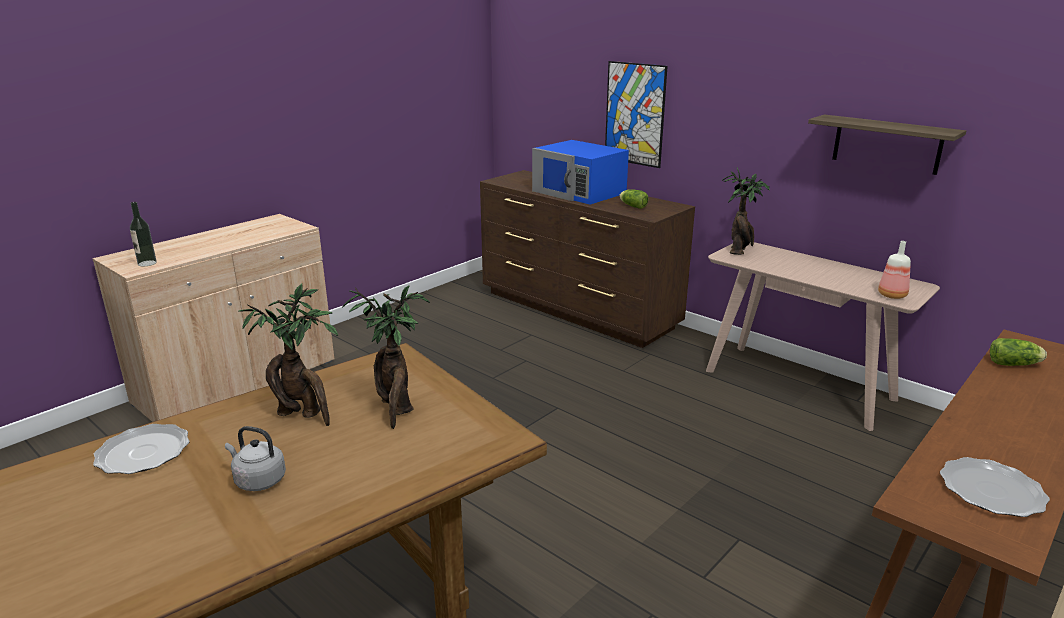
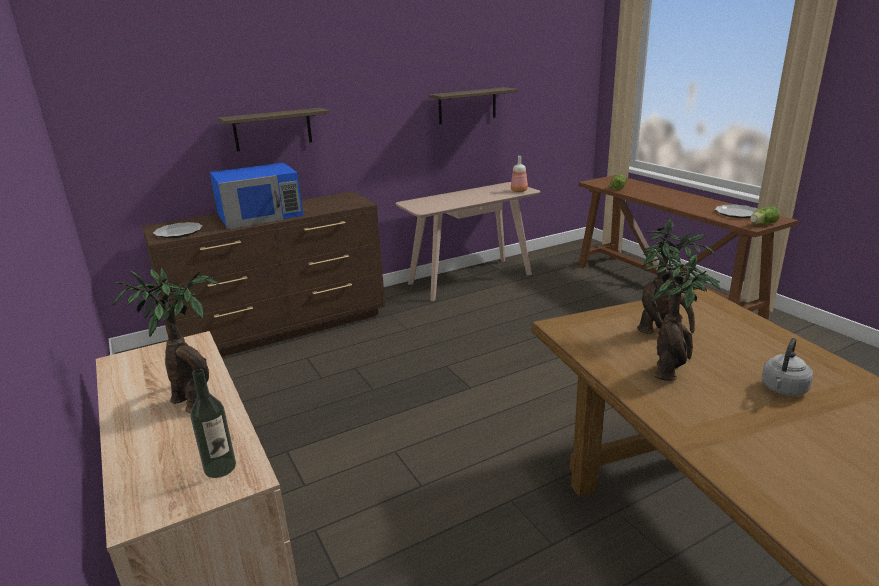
camera: 70 degrees left, 0 degrees up
(143, 452) = (751, 457): plate -> plate (178, 232)
(632, 206) = (327, 205): lettuce -> lettuce (762, 224)
(634, 114) = (272, 129): picture -> shelf
(739, 251) = (416, 206): potted plant -> potted plant (191, 400)

